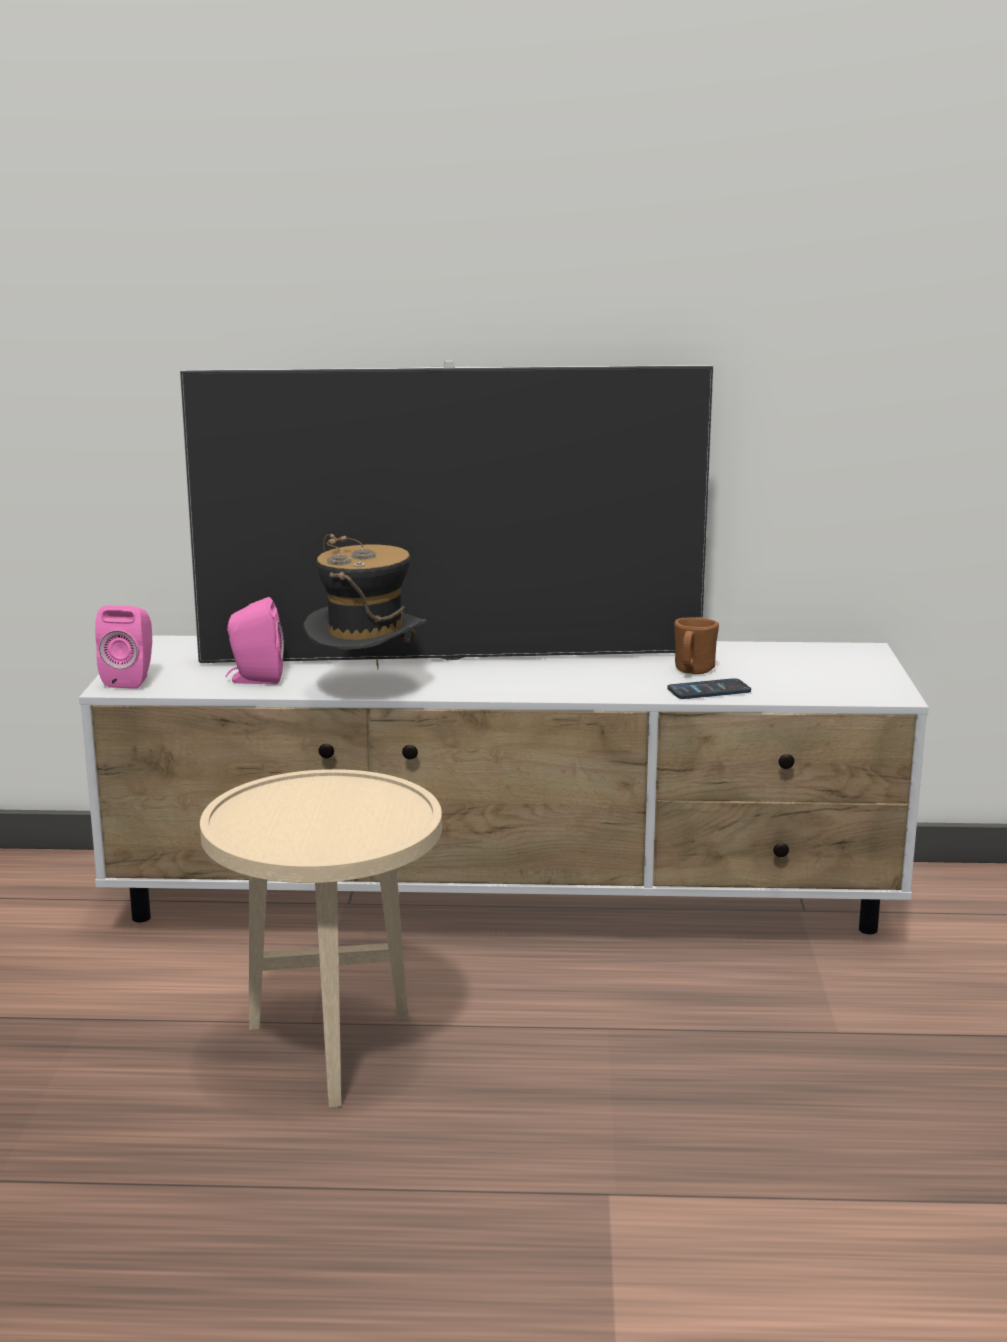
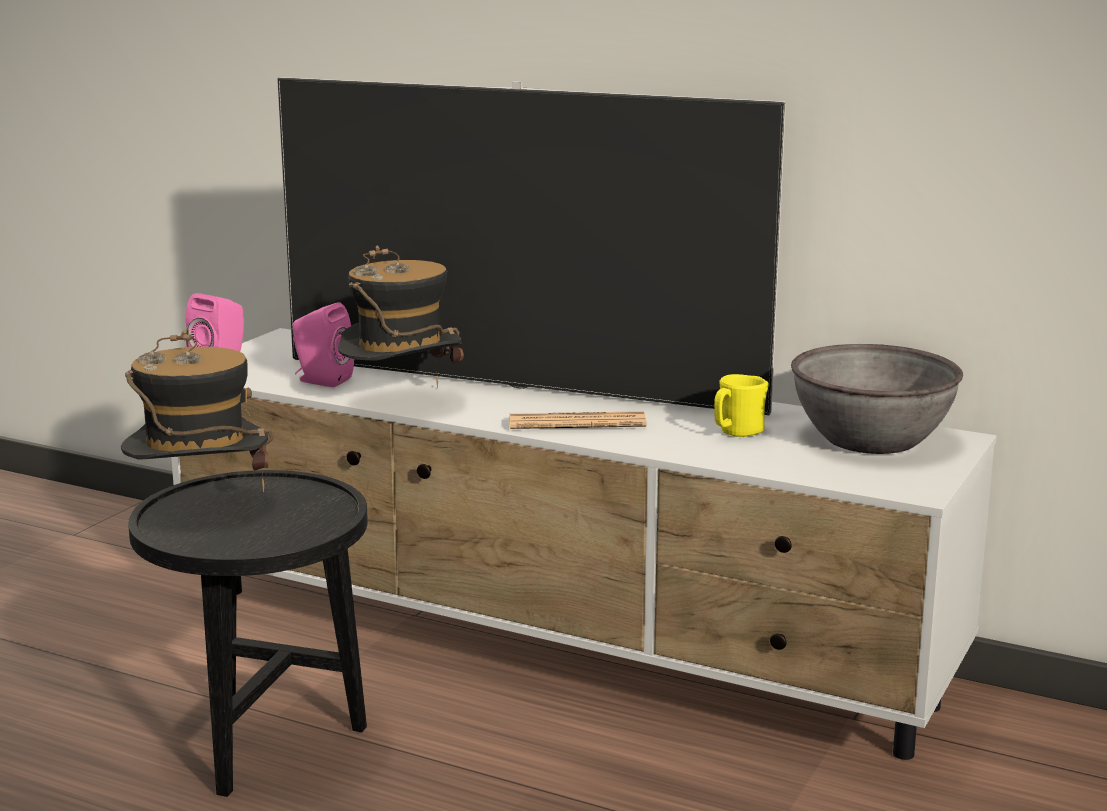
camera: 25 degrees right, 0 degrees up
(264, 819) = (201, 507): none -> hat
(331, 1055) = (264, 749): beige side table -> black side table
(549, 683) = (577, 423): none -> newspaper
(692, 671) = (736, 433): brown mug -> yellow mug
(709, 691) = (724, 455): phone -> none
(803, 660) = (872, 439): none -> grey bowl

